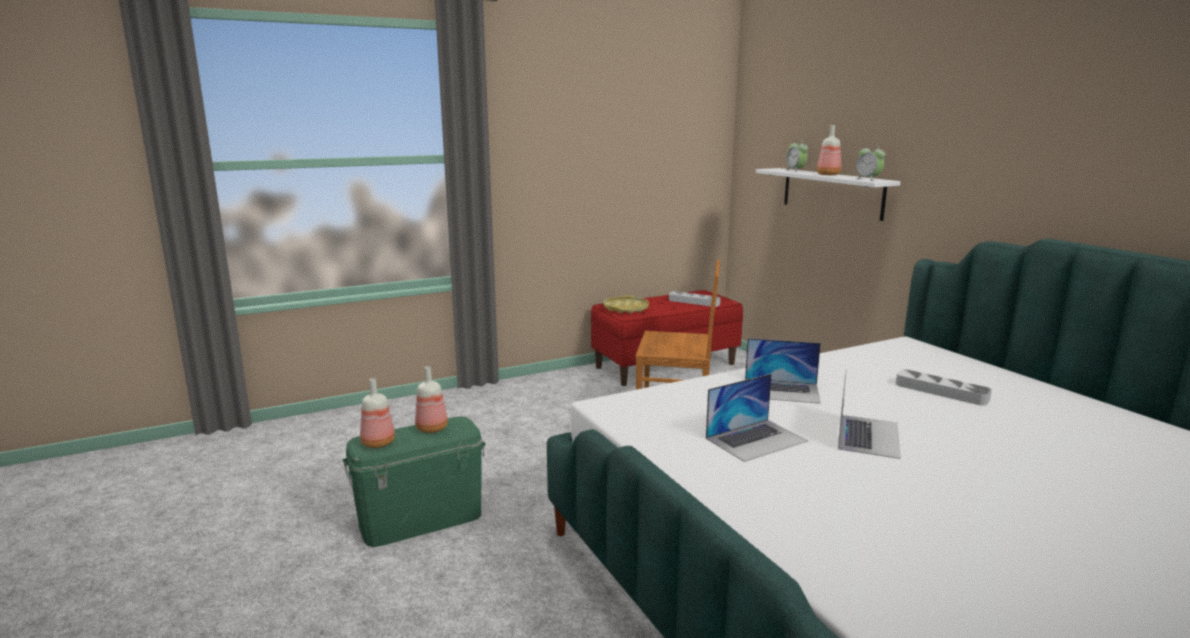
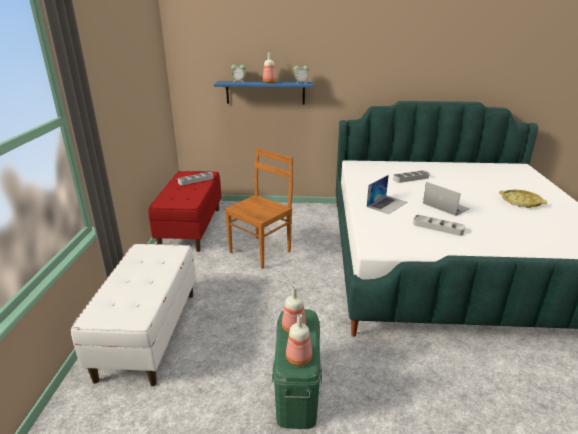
camera: 60 degrees left, 10 degrees up
(452, 412) = (148, 333): none -> white bench
(626, 309) = (175, 200): yellow tray -> yellow tray (521, 201)
(756, 439) = (438, 227): laptop -> grey tray
(832, 193) = (265, 92): white shelf -> blue shelf

